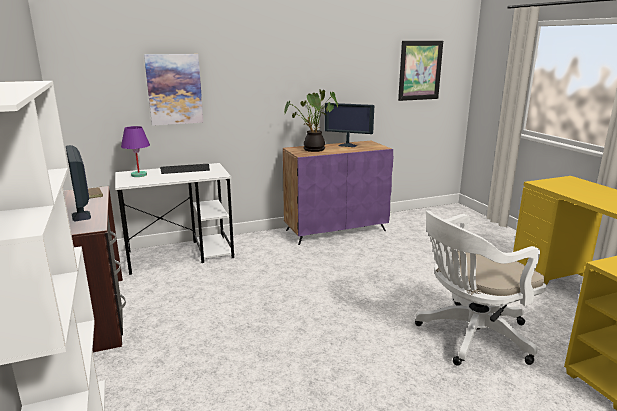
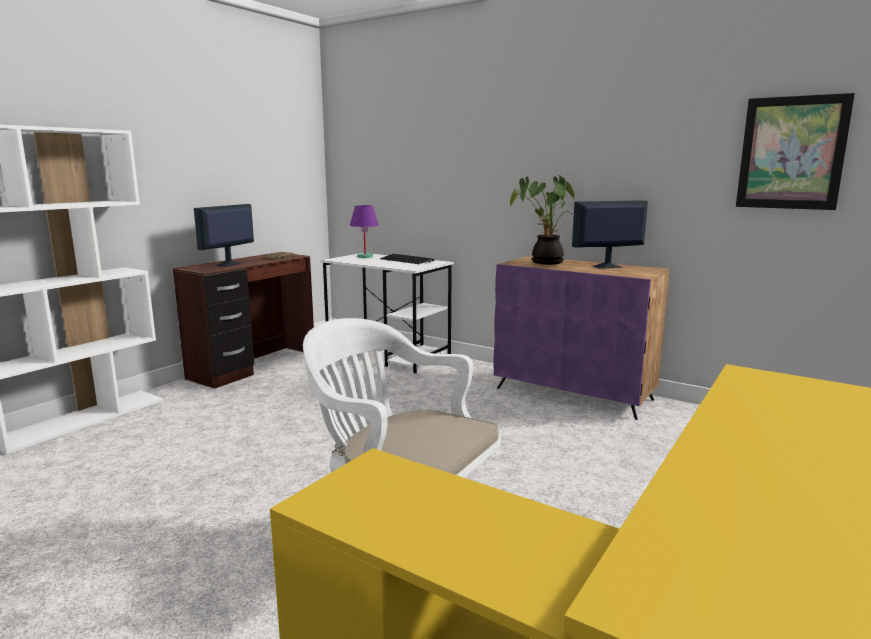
camera: 55 degrees right, 5 degrees down
(174, 89) = (419, 170): picture -> none
(348, 145) = (606, 266): monitor -> monitor turned 90 degrees clockwise

